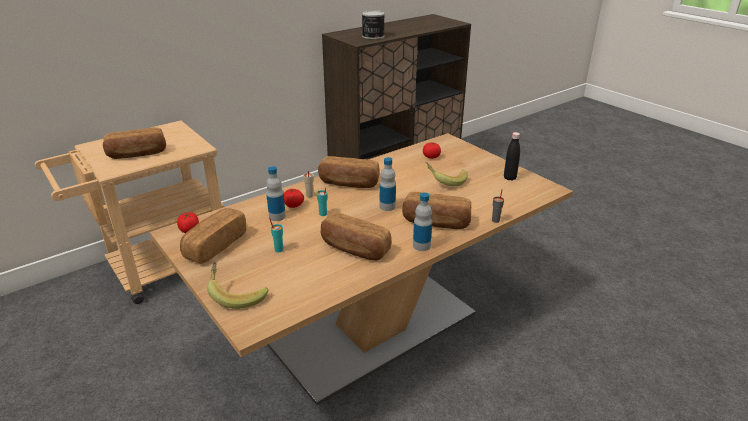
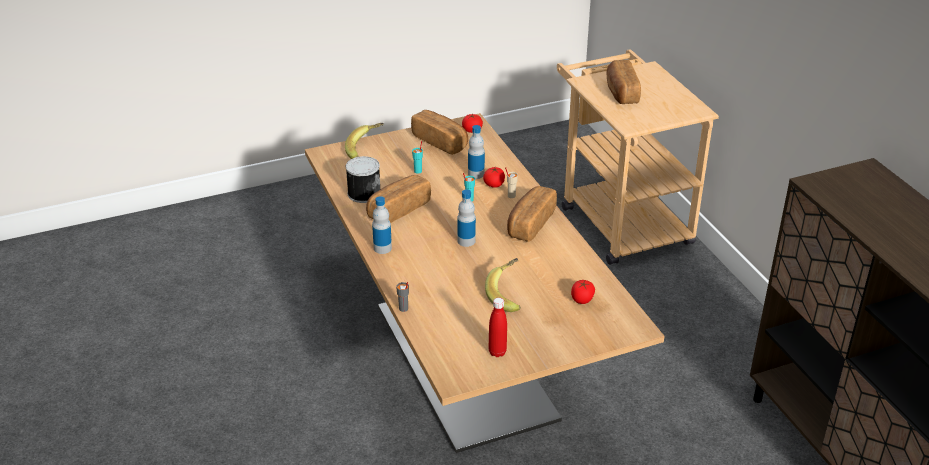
camera: 105 degrees right, 5 degrees up
(373, 36) = (855, 202): can -> can (363, 193)
(436, 222) = (419, 266): bread -> none
(509, 178) = (497, 352): black bottle -> red bottle

